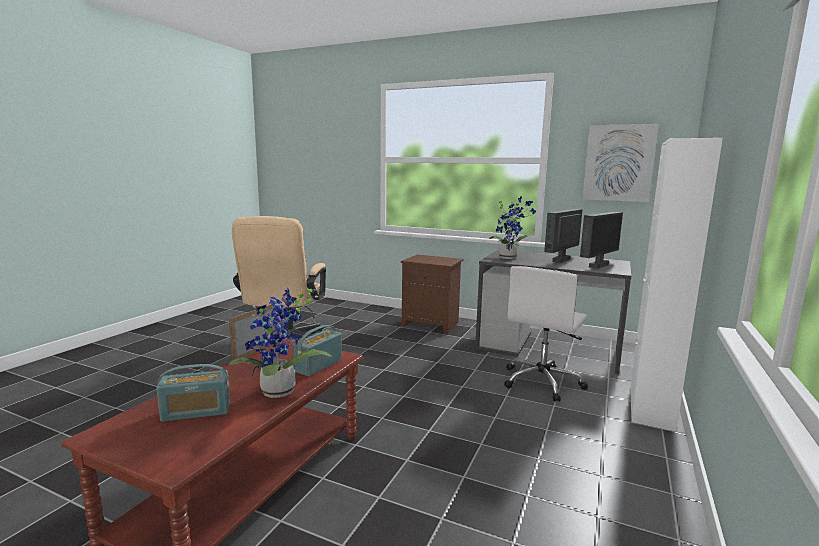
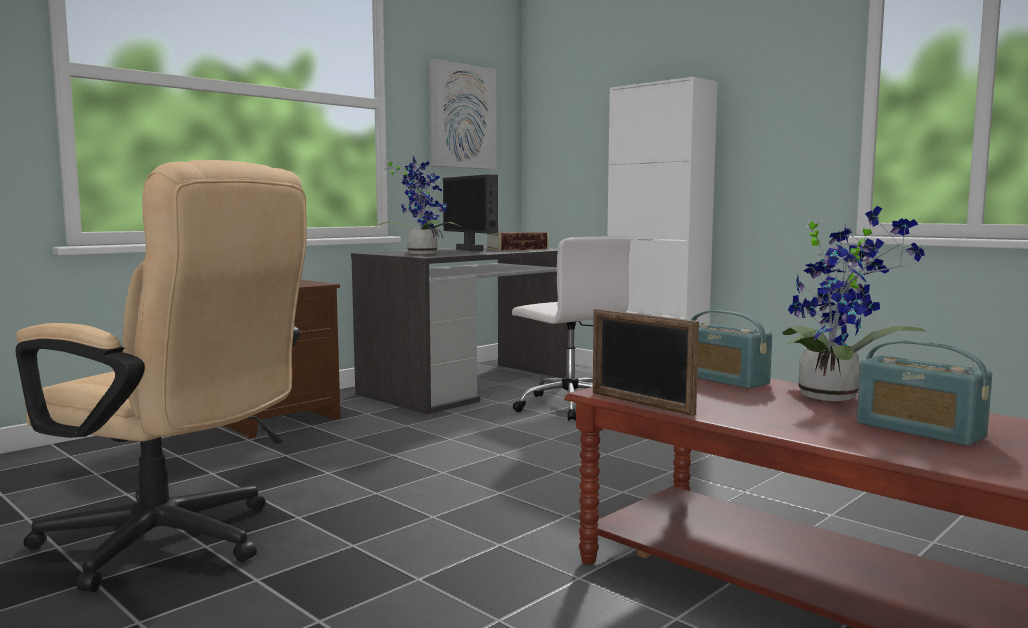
camera: 70 degrees left, 5 degrees down
(196, 412) = (919, 430): radio -> radio turned 135 degrees clockwise
(597, 266) = (516, 249): monitor -> book

